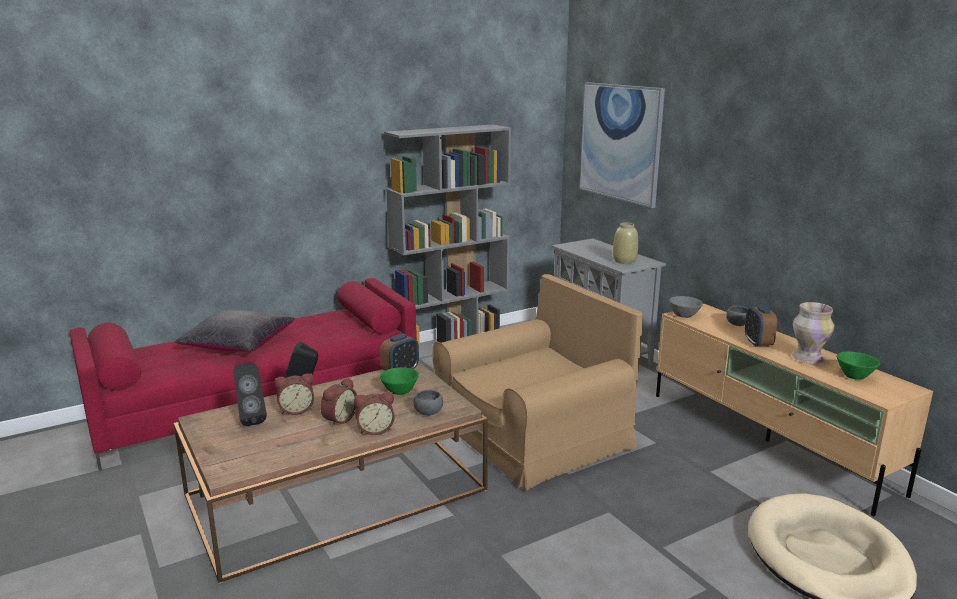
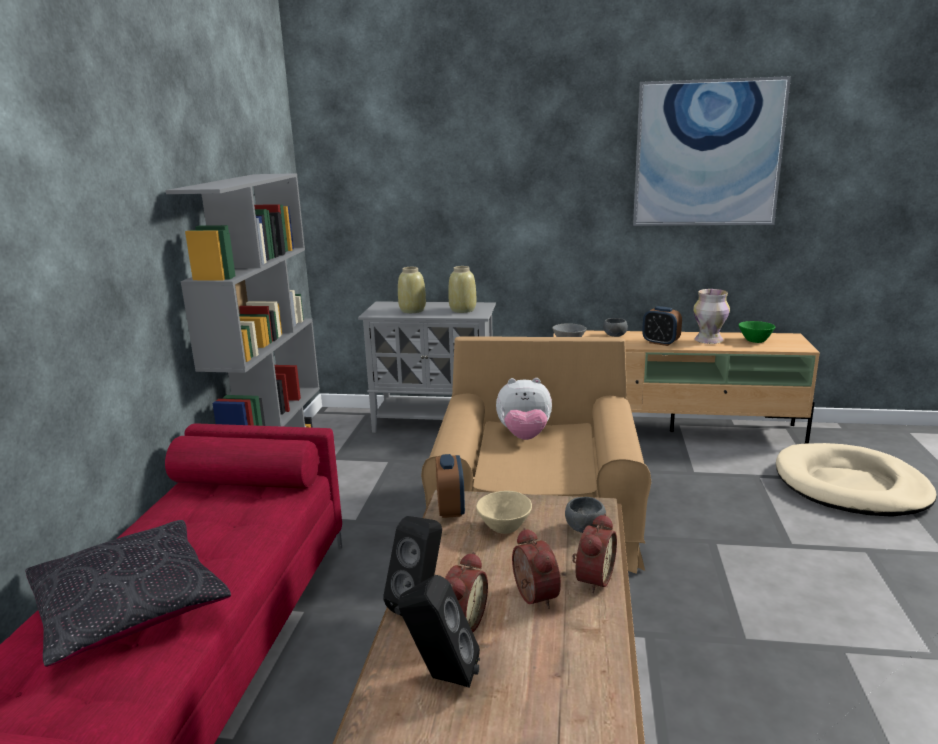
camera: 50 degrees left, 0 degrees up
(399, 390) = (503, 527): green bowl -> beige bowl
(549, 366) = (524, 436): none -> plush toy
(593, 251) = (412, 310): none -> beige vase
(620, 142) = (402, 181): picture -> picture (707, 154)

